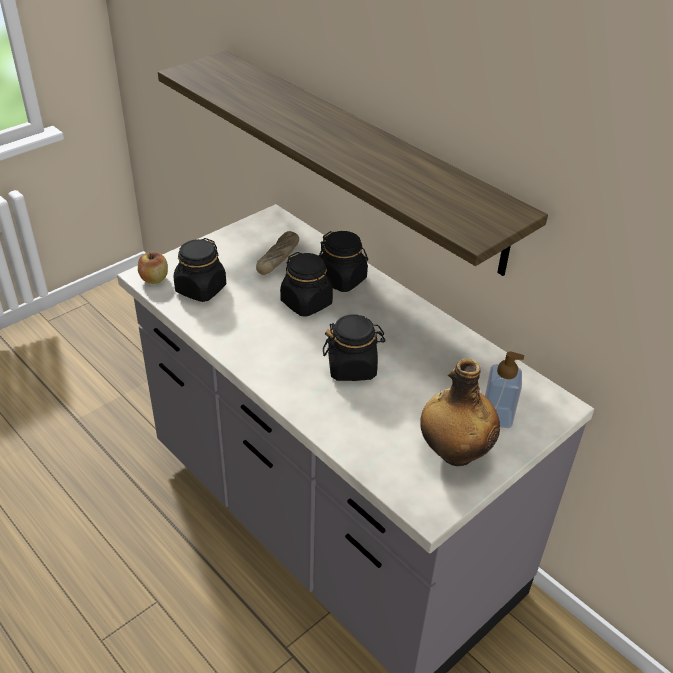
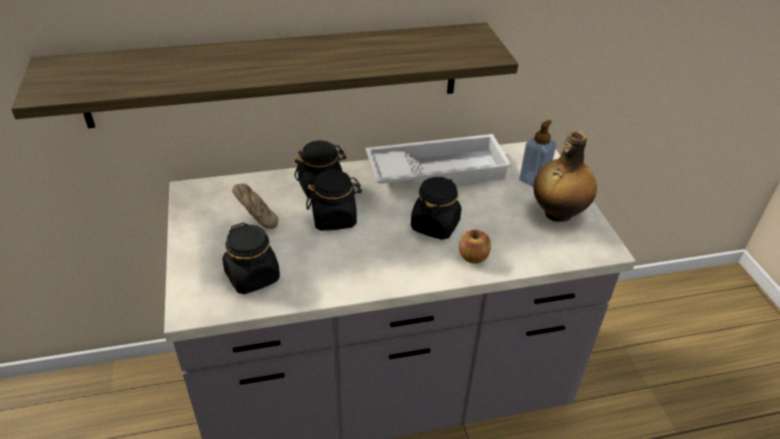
camera: 60 degrees left, 0 degrees up
(154, 279) = (203, 305): apple -> apple (473, 257)
(440, 340) = (437, 170): none -> white tray

